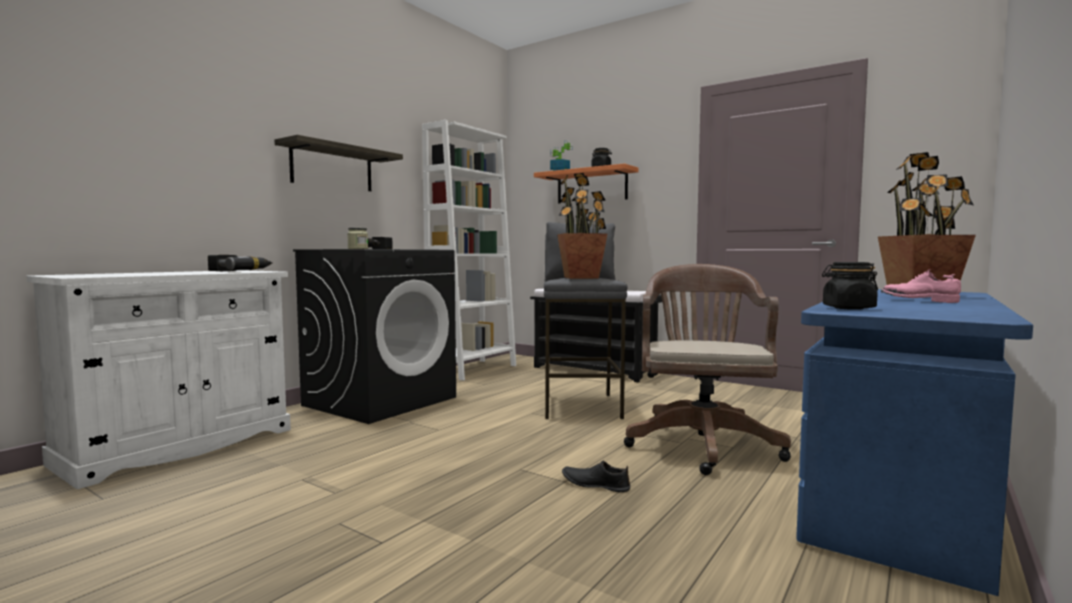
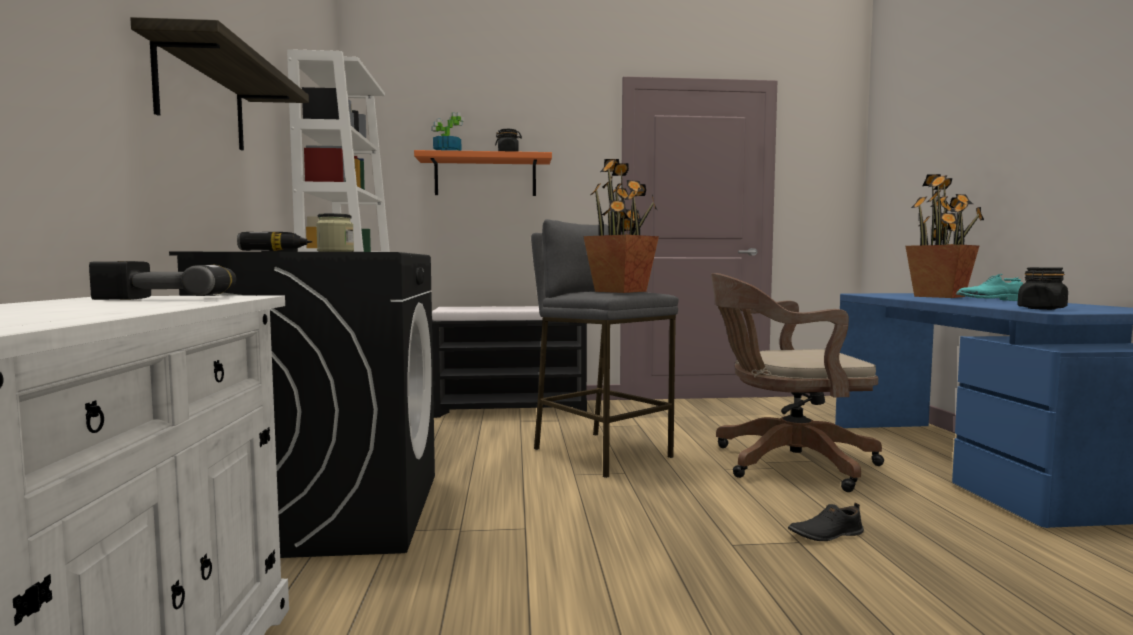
camera: 40 degrees left, 0 degrees up
(702, 443) = (785, 463): brown office chair -> brown office chair turned 60 degrees counterclockwise
(918, 300) = (989, 300): pink shoe -> turquoise shoe

